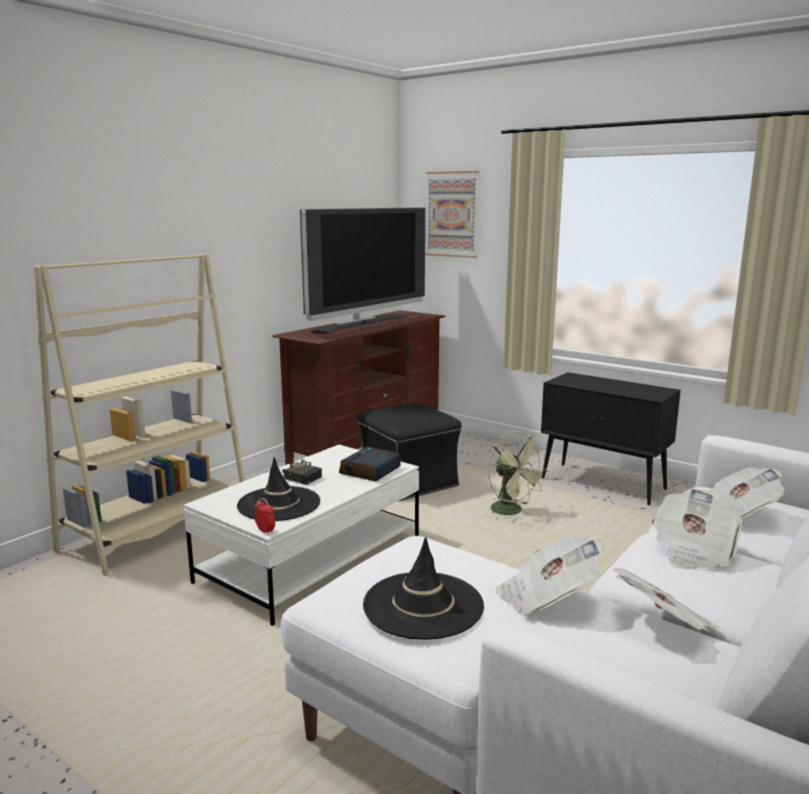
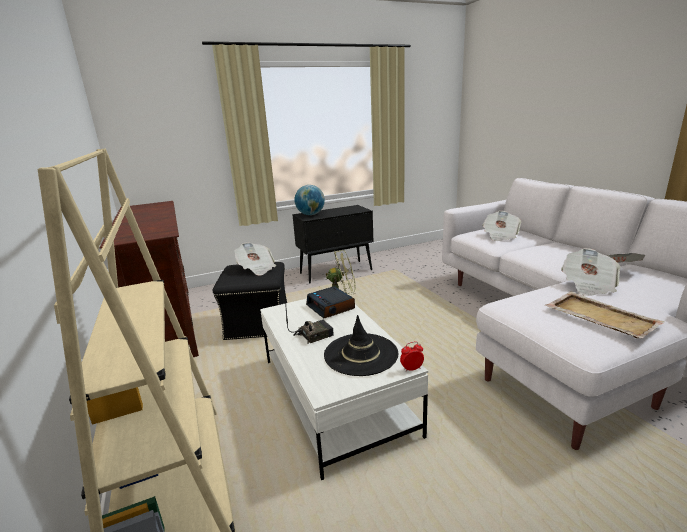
camera: 60 degrees left, 5 degrees up
(362, 324) = (141, 218): television -> none
(423, 605) = (600, 316): black hat -> beige tray
(452, 214) = (157, 114): picture -> none
(579, 379) = (310, 214): none -> globe
(693, 551) = (539, 250): newspaper -> newspaper (256, 268)

